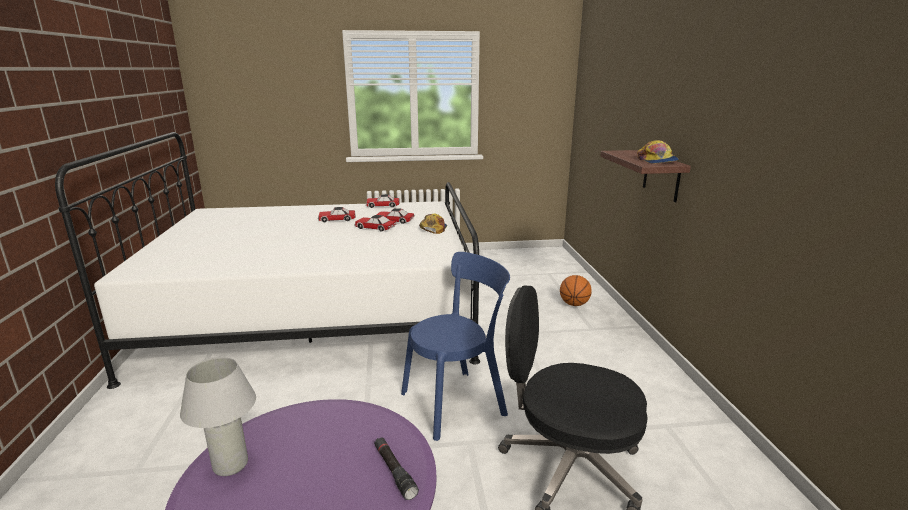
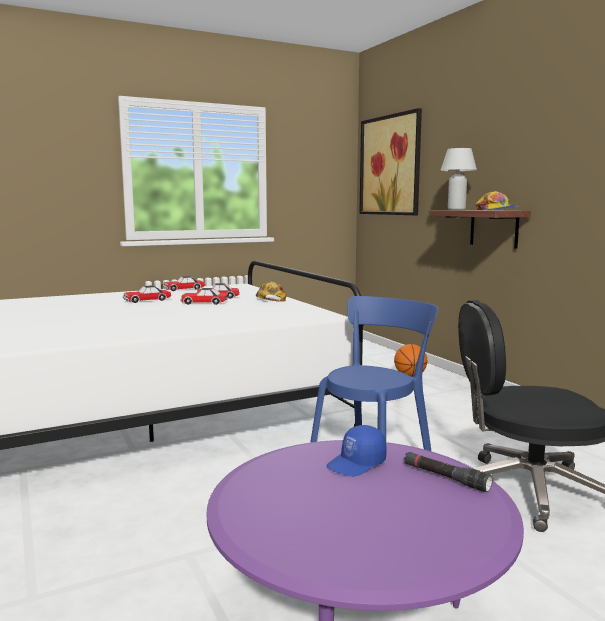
camera: 20 degrees left, 10 degrees down
(230, 465) = (261, 506): white table lamp -> white table lamp (456, 209)
(343, 436) = (357, 464): none -> blue cap
(596, 90) = (390, 165): none -> picture

